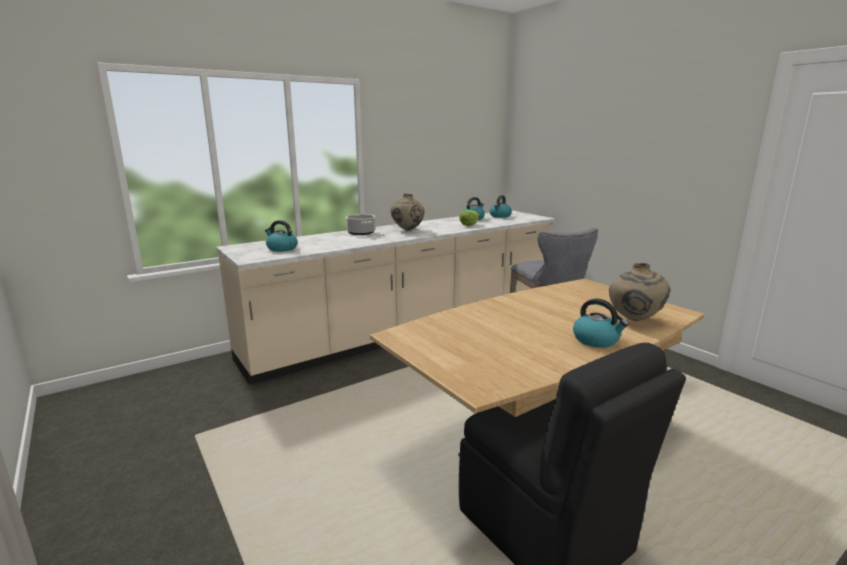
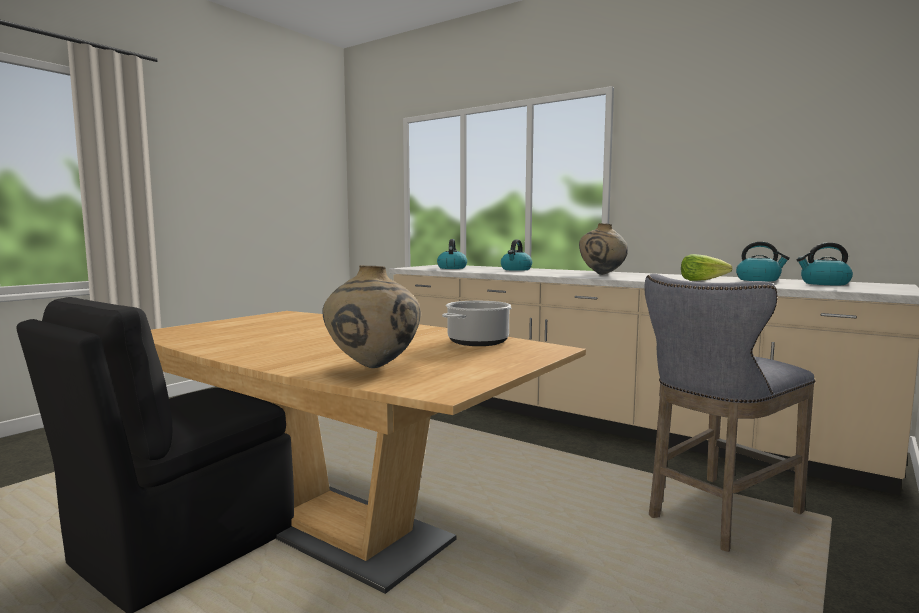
camera: 70 degrees right, 10 degrees down
(361, 233) = (554, 271): cooking pot -> cooking pot (478, 342)
(596, 340) = (282, 354): kettle -> kettle (516, 269)

